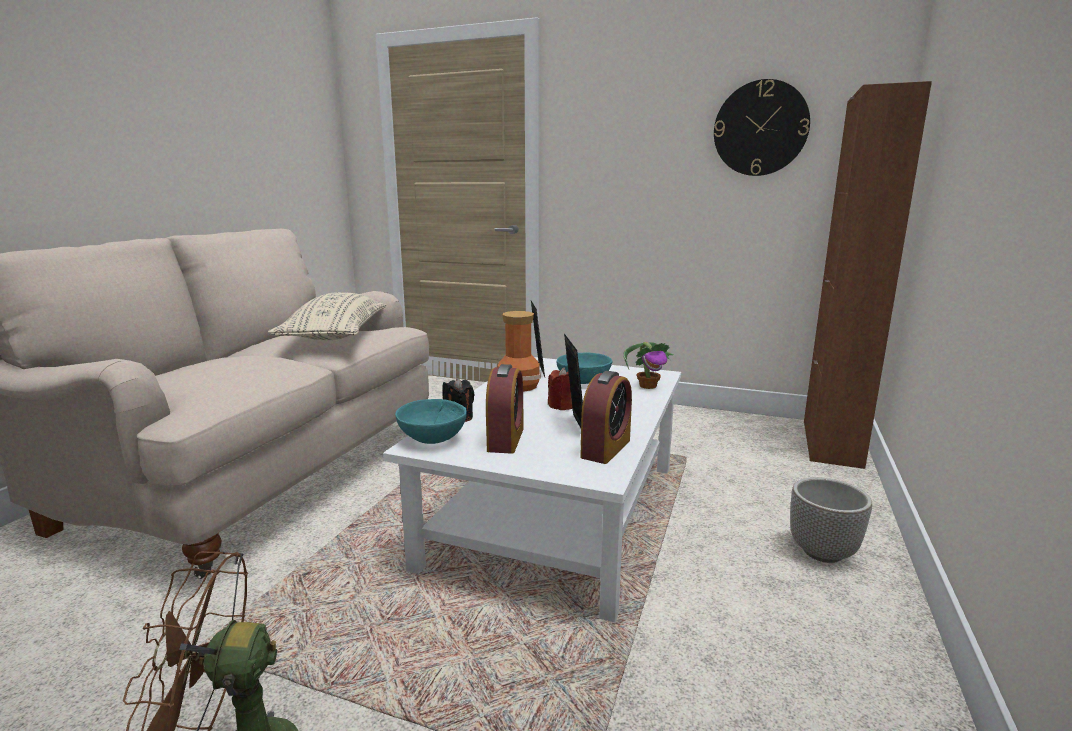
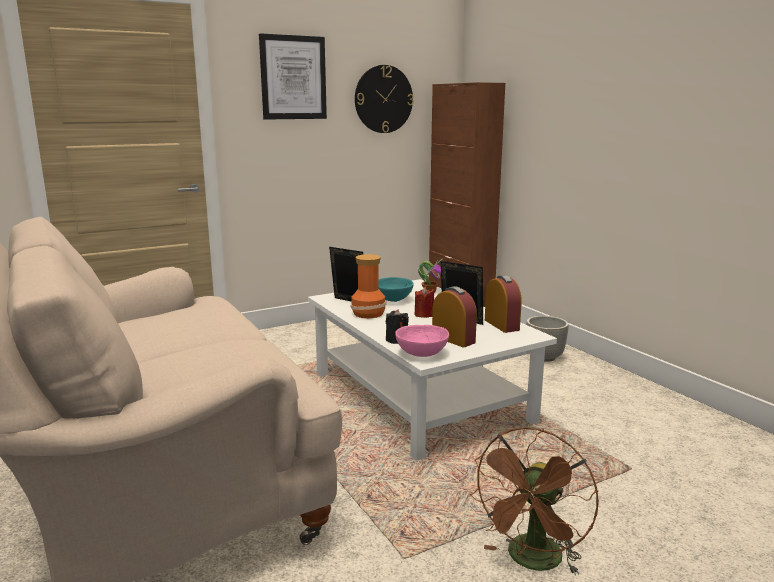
camera: 50 degrees left, 0 degrees up
(337, 335) = (193, 315): beige pillow -> none
(432, 439) = (421, 354): turquoise bowl -> pink bowl
(632, 106) = (293, 78): none -> picture

